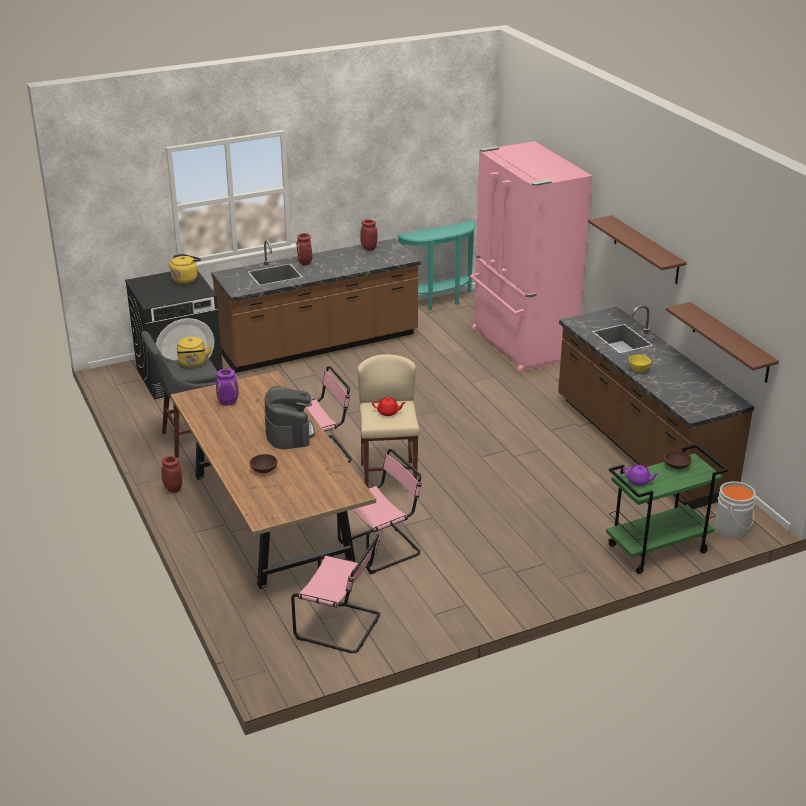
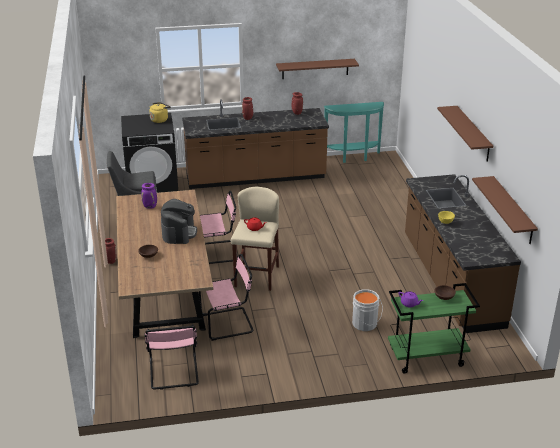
camera: 15 degrees right, 0 degrees up
(193, 363) = (140, 177): yellow kettle -> none
(341, 627) = (174, 373): pink chair -> pink chair turned 45 degrees clockwise
(384, 184) = (315, 68): none -> brown shelf
(521, 344) = (397, 195): pink fridge -> none
(733, 529) = (493, 352): grey bucket -> grey bucket (365, 324)

